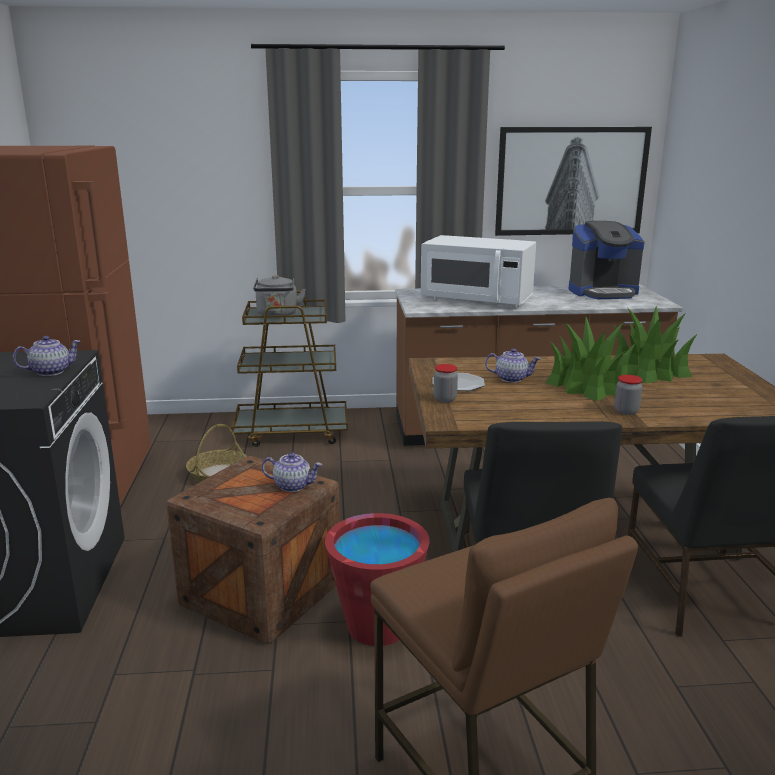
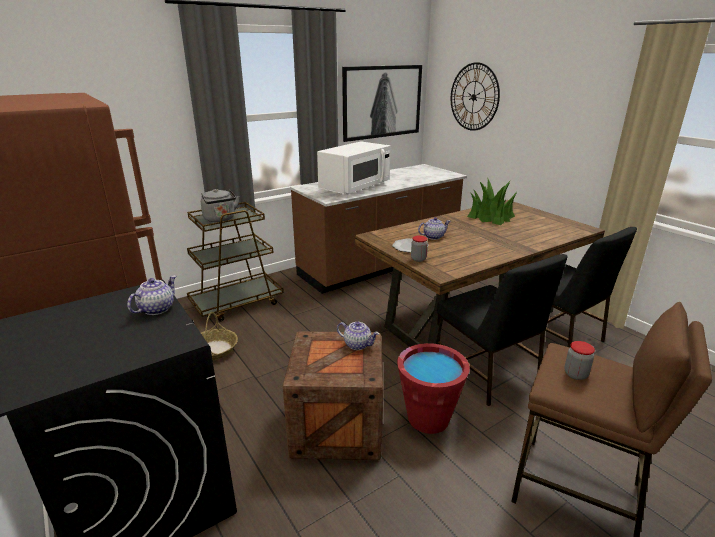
camera: 30 degrees left, 5 degrees up
(293, 486) = (358, 344): teapot -> teapot turned 45 degrees clockwise
(477, 300) = (354, 187): white microwave -> white microwave turned 45 degrees counterclockwise
(588, 385) = (476, 232): potted plant -> none
(603, 292) = (414, 171): coffee machine -> none
(626, 411) = (517, 244): jar -> jar (575, 374)
(709, 179) = (474, 97): none -> wall clock

